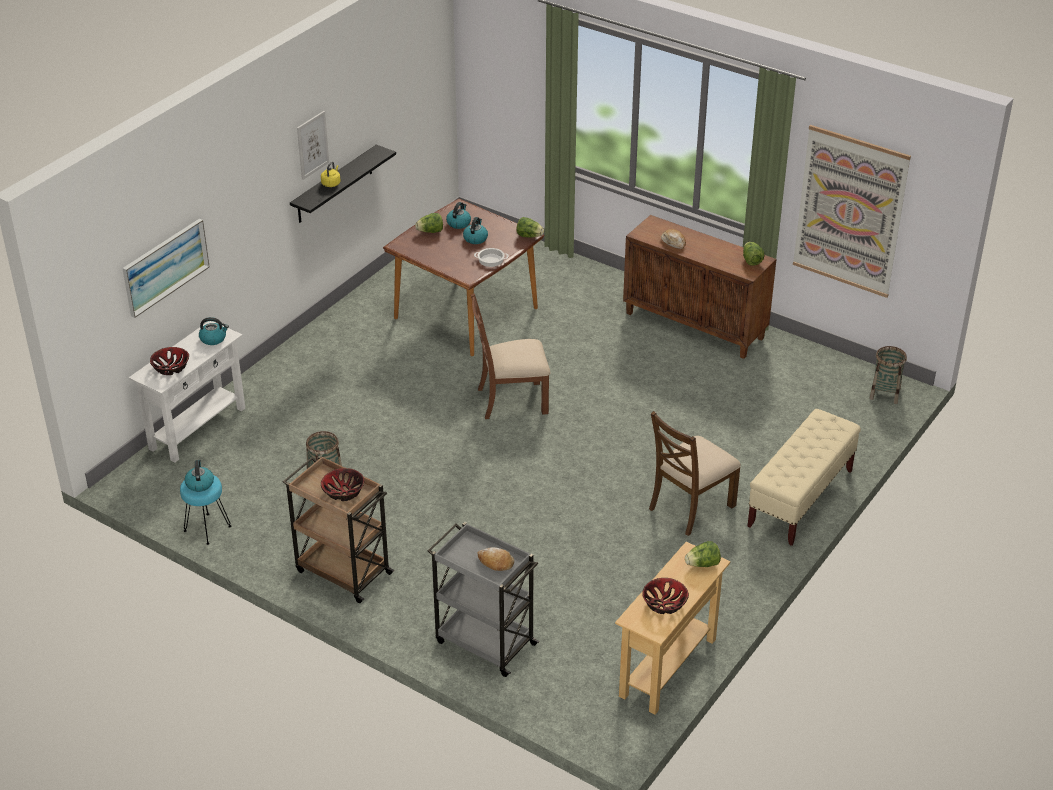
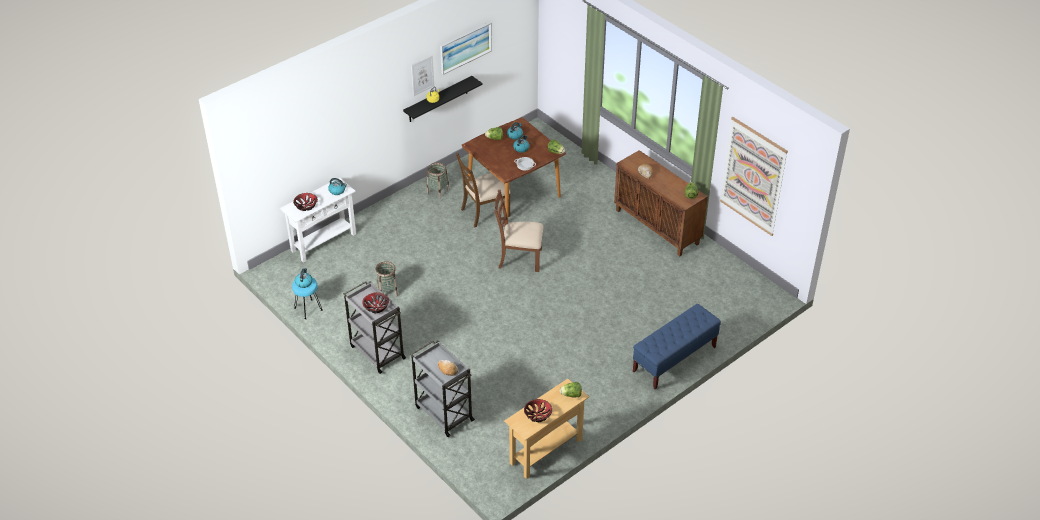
camera: 15 degrees right, 5 degrees up
(165, 266) = (310, 145): picture -> picture (465, 47)
(342, 571) = (376, 351): brown cart -> grey cart
(690, 507) = (602, 351): brown chair -> brown chair (484, 212)
(800, 499) = (674, 359): beige bench -> blue bench
(884, 393) = (761, 298): basket -> basket (438, 191)

